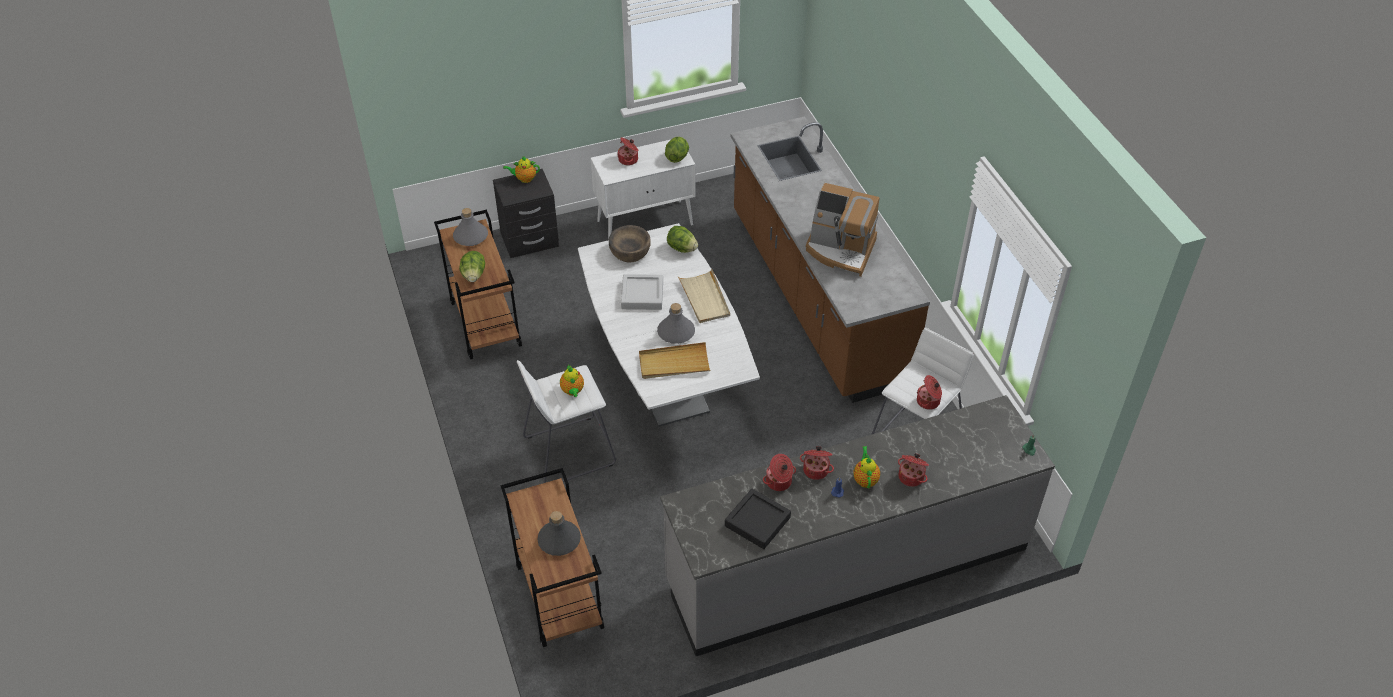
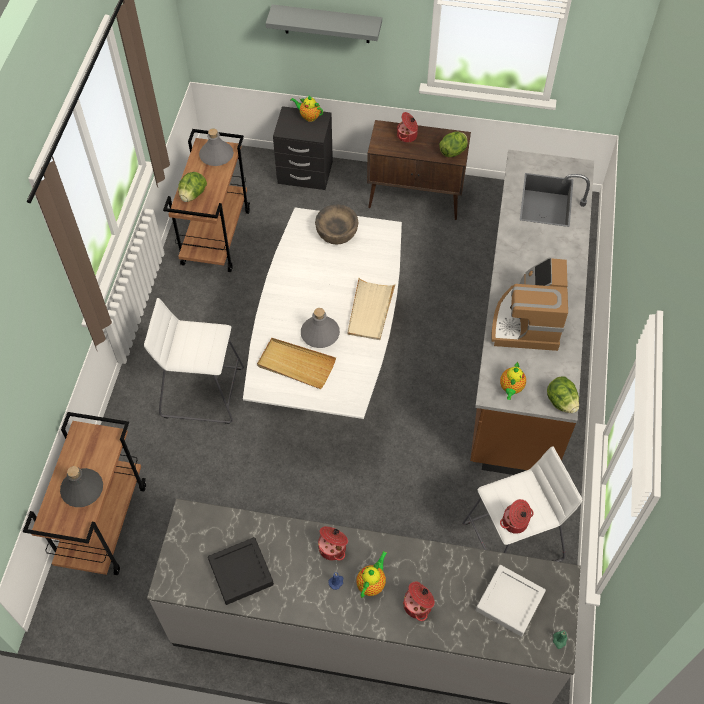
camera: 30 degrees right, 10 degrees up
(527, 80) = (327, 24): none -> grey shelf
(572, 391) = (200, 347): teapot -> teapot (511, 388)
(642, 295) = (317, 281): grey tray -> grey tray (509, 602)
(646, 223) = (416, 199): white cabinet -> brown cabinet
(682, 248) = (385, 250): lettuce -> lettuce (561, 402)
(779, 482) = (289, 542): cooking pot -> none
(840, 250) = (526, 321): coffee machine -> coffee machine turned 45 degrees clockwise

